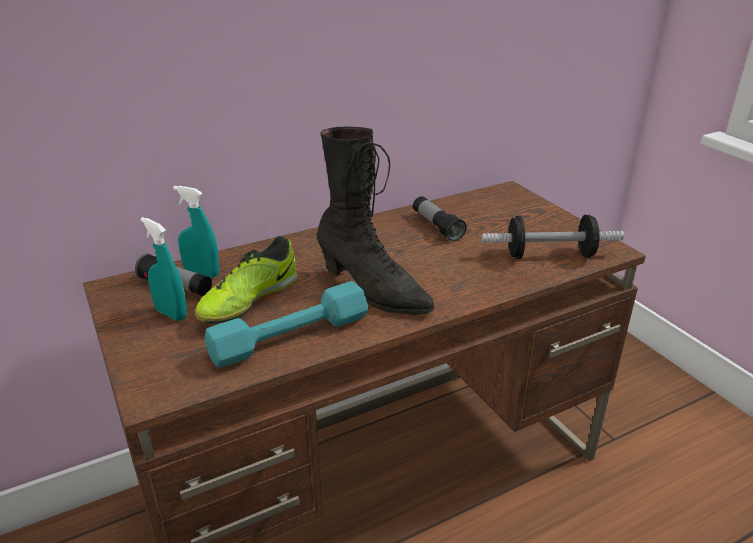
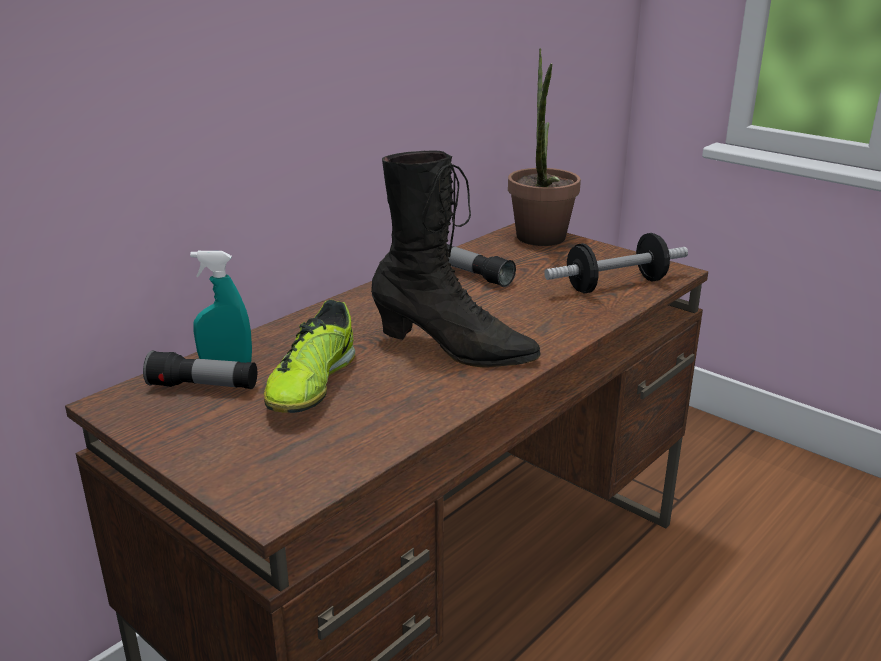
camera: 20 degrees left, 5 degrees down
(171, 314) = (222, 416): turquoise spray bottle -> none
(290, 337) = (395, 412): turquoise dumbbell -> none
(514, 203) = (540, 241): none -> potted plant

